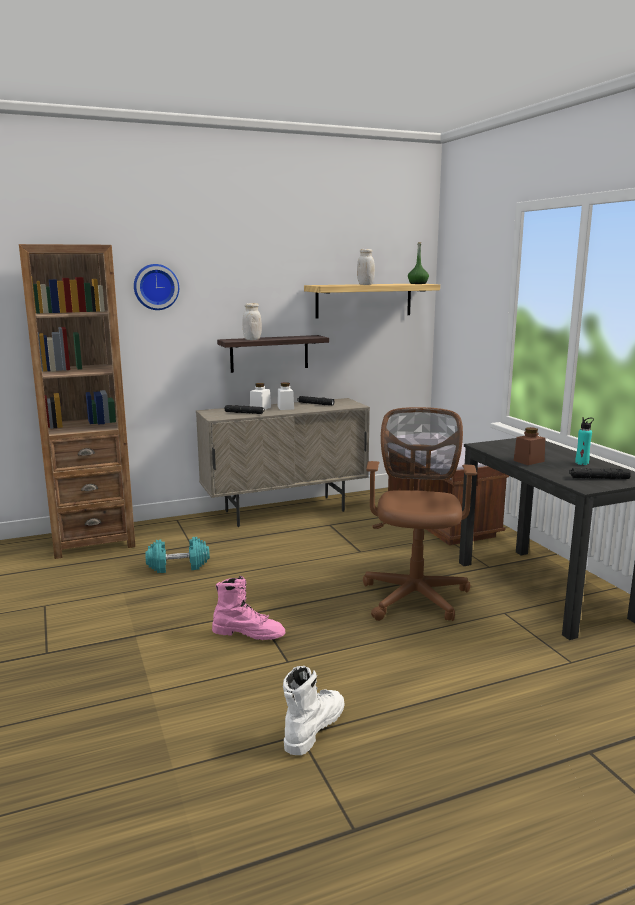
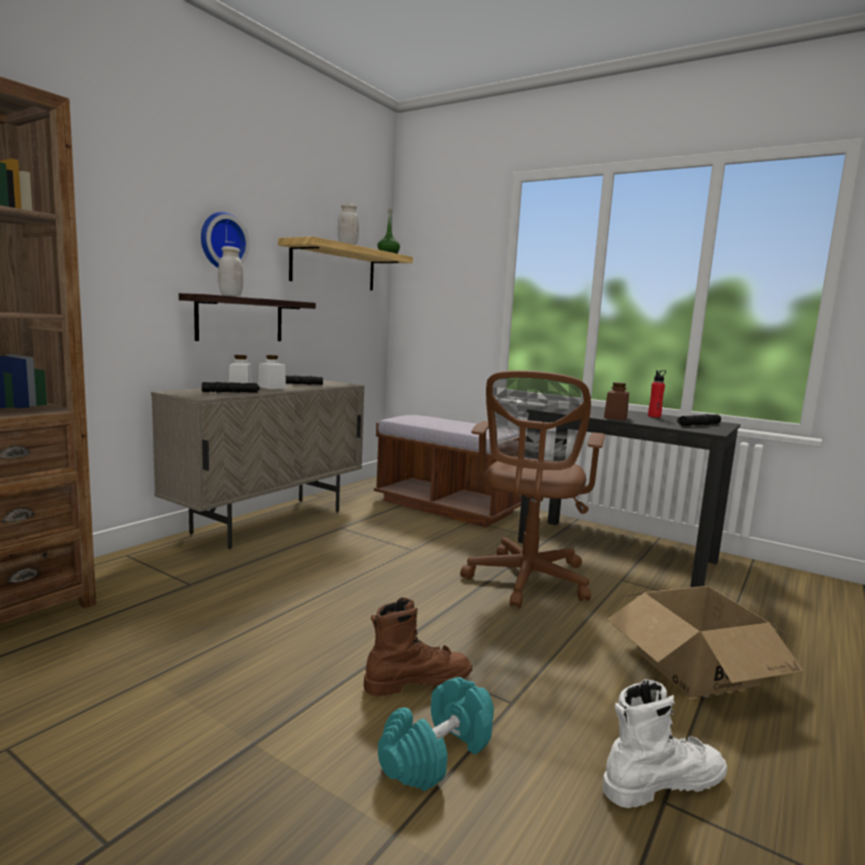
camera: 35 degrees left, 5 degrees down
(156, 287) = (94, 202): wall clock -> wall clock (222, 241)
(178, 566) = (201, 616): turquoise dumbbell -> turquoise dumbbell (437, 753)
(249, 633) = (417, 681): pink boot -> brown boot
(313, 727) = (662, 782): white boot -> white boot turned 75 degrees clockwise
(415, 594) = (526, 582): brown office chair -> brown office chair turned 135 degrees counterclockwise
(453, 685) = (695, 667): none -> cardboard box
(582, 463) = (654, 416): turquoise bottle -> red bottle

